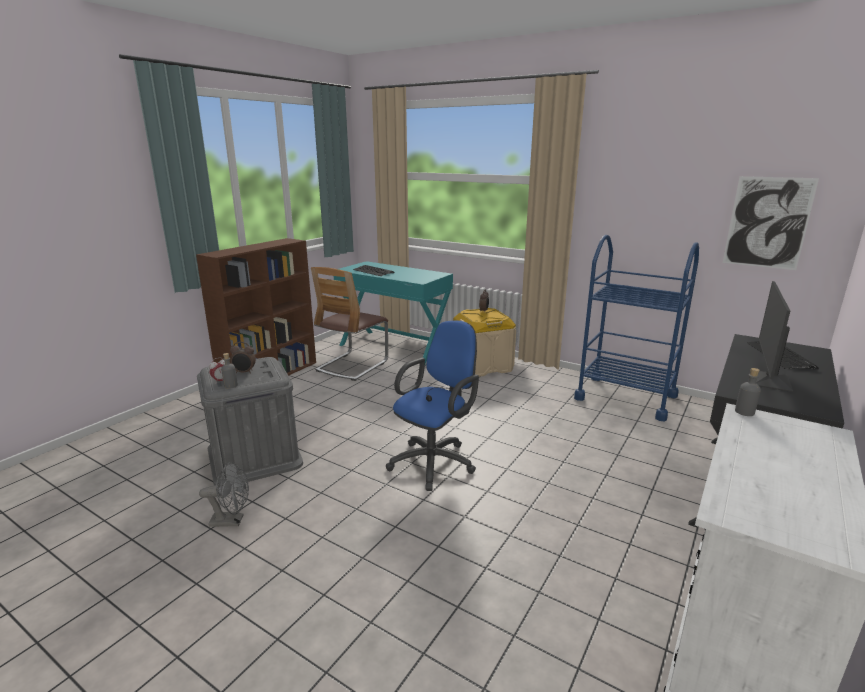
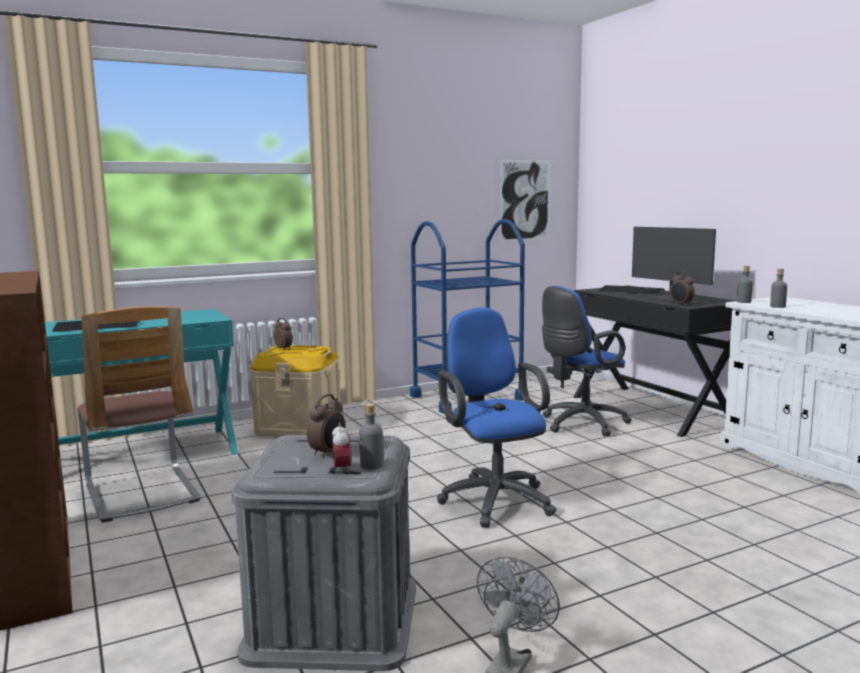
camera: 60 degrees left, 10 degrees down
(639, 461) = (580, 424): none -> blue office chair
(735, 388) = (681, 304): none -> alarm clock
(742, 433) = (777, 306): none -> grey bottle

